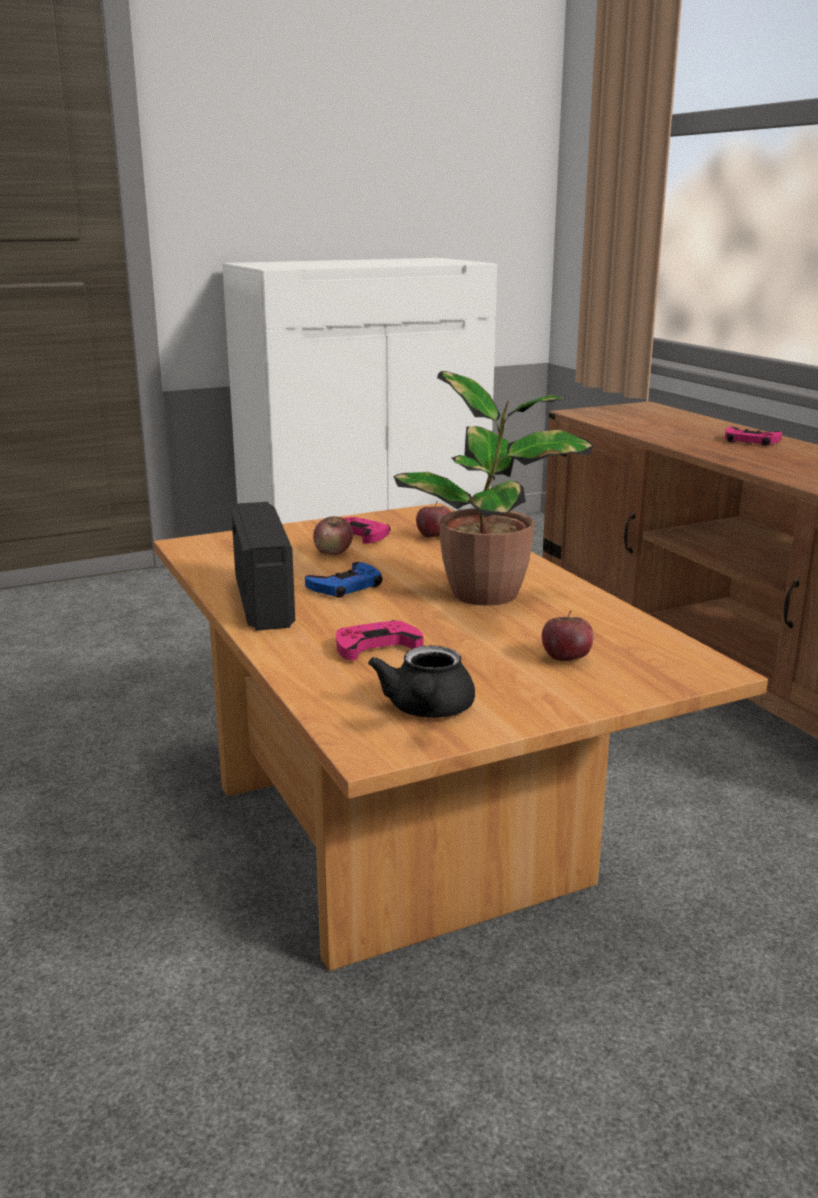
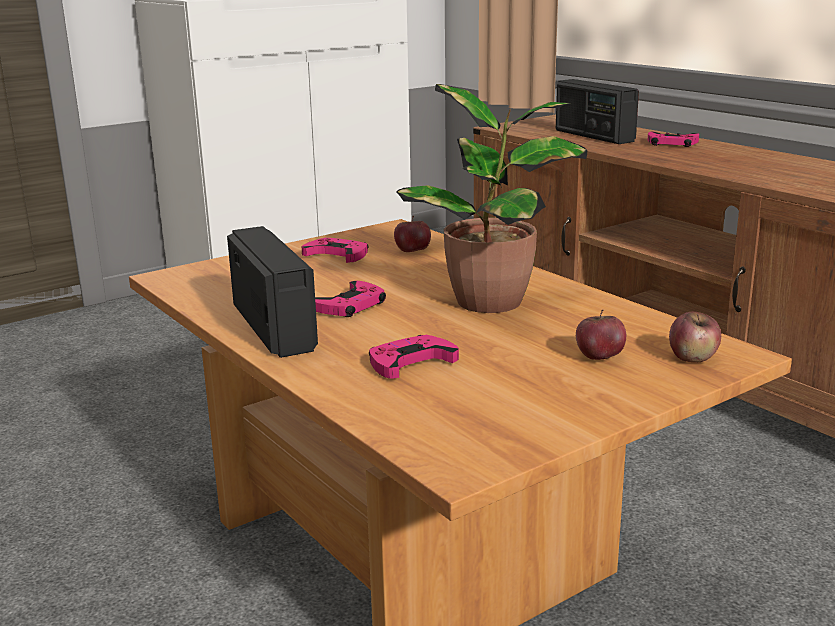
camera: 10 degrees left, 0 degrees up
(333, 552) = (320, 274): apple -> apple (693, 358)
(346, 586) = (350, 306): blue game controller -> pink game controller
(427, 711) = (494, 422): black teapot -> none
(670, 428) = (593, 136): none -> radio

